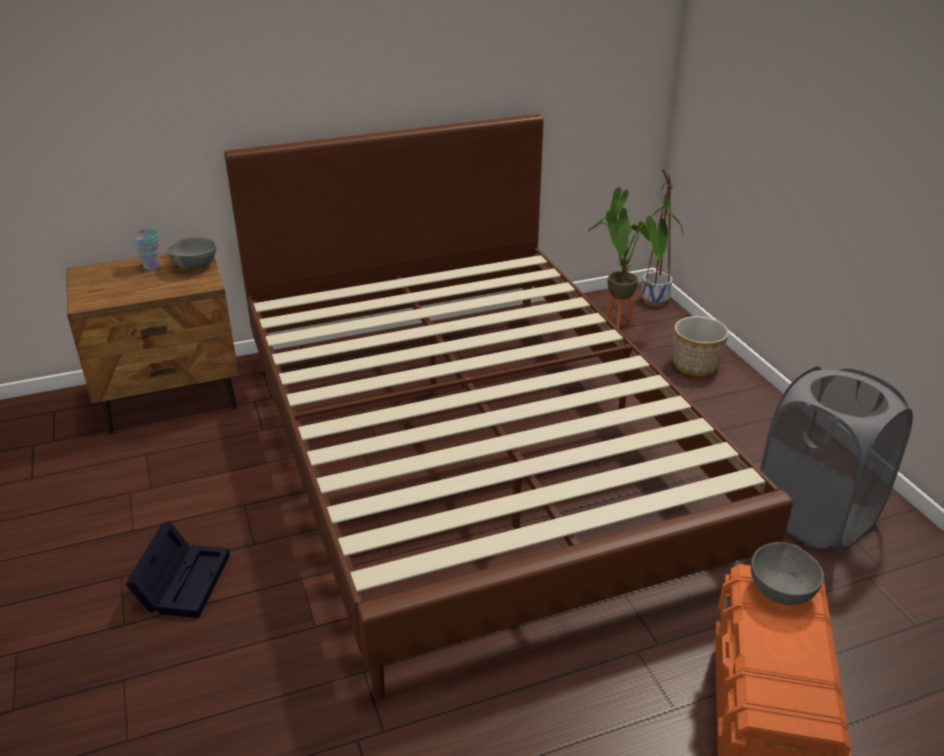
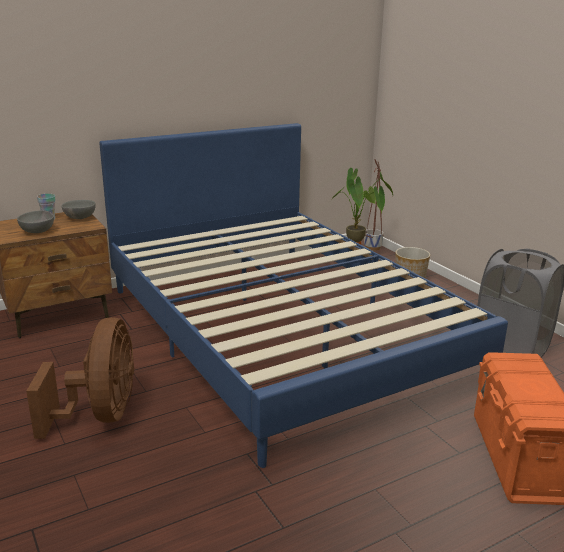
camera: 10 degrees left, 10 degrees down
(183, 580) = (101, 415): black storage box -> brown fan
(472, 450) = (281, 330): brown bed -> blue bed
(782, 590) = (519, 362): grey bowl -> grey bowl (38, 231)

